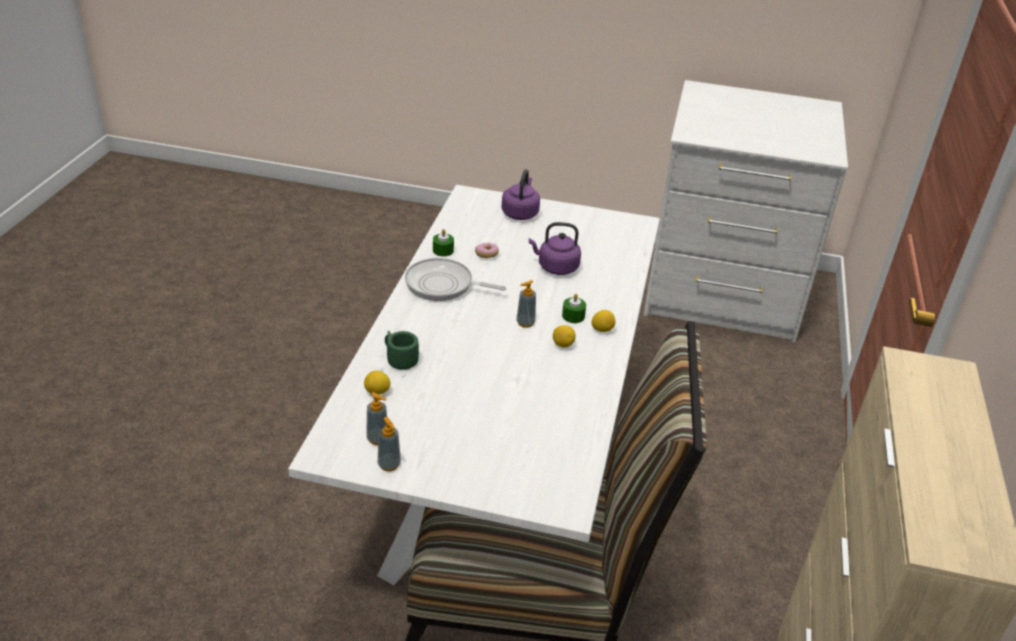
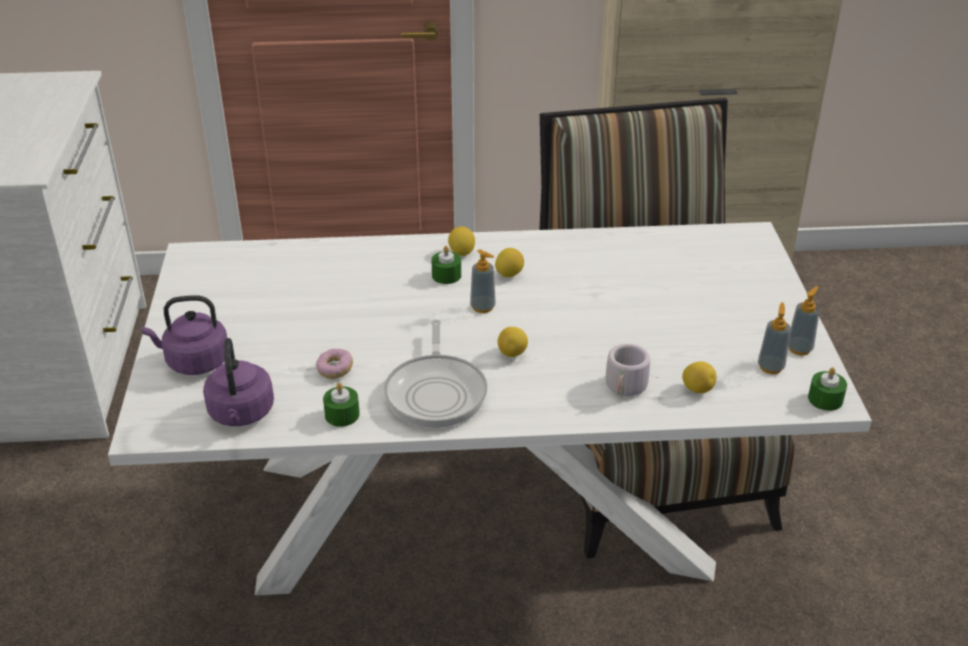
camera: 105 degrees left, 0 degrees up
(325, 452) = (825, 399): none -> green candle
(398, 360) = (627, 388): green mug -> grey mug
(465, 322) = (512, 353): none -> lemon
(556, 267) = (340, 305): purple kettle -> purple kettle (241, 414)

